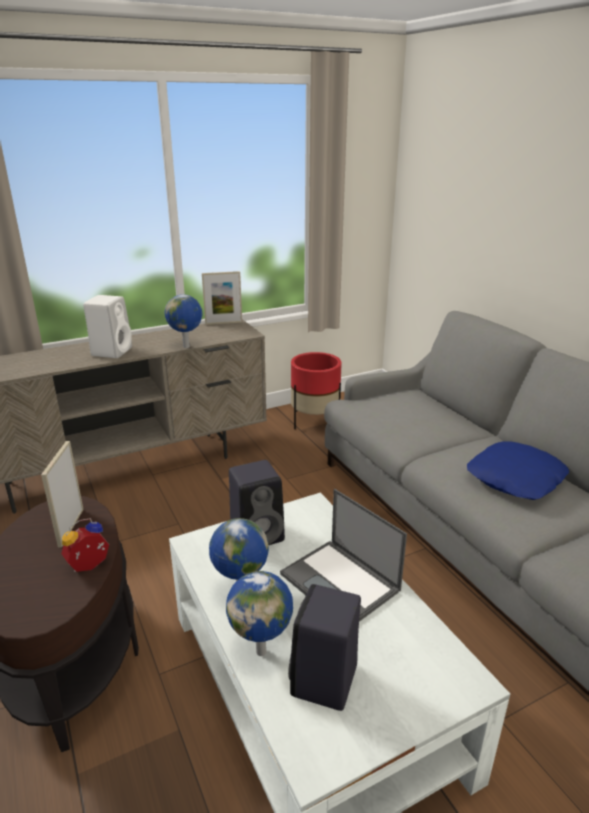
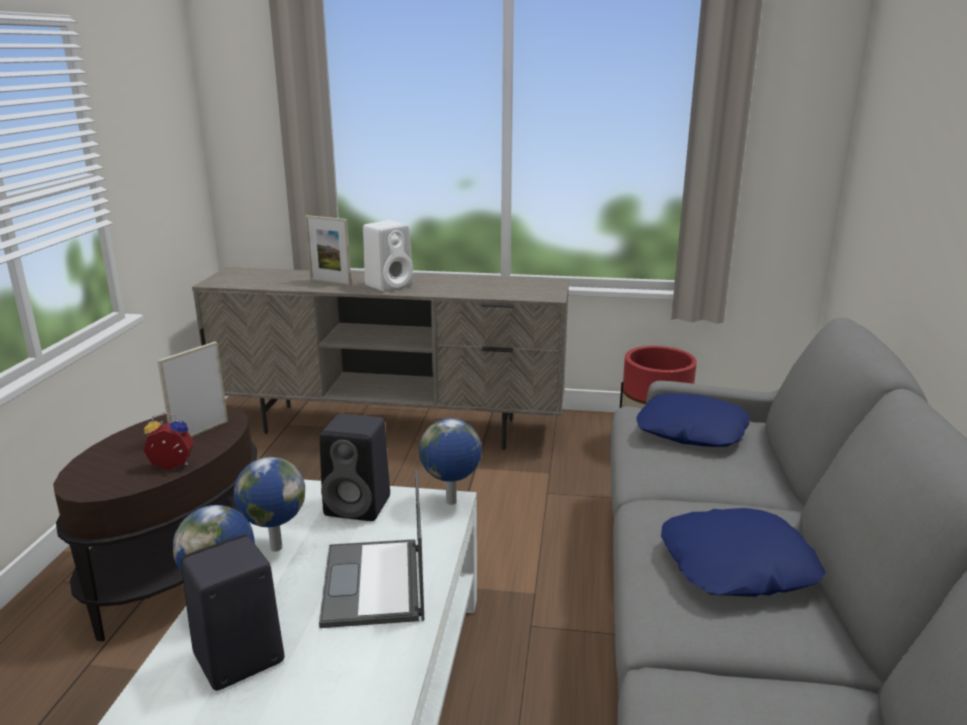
camera: 35 degrees right, 5 degrees down
(187, 347) = (465, 296): globe -> globe (451, 502)
(223, 323) = (540, 281): picture frame -> picture frame (330, 282)
(395, 406) = (691, 431): none -> blue pillow

